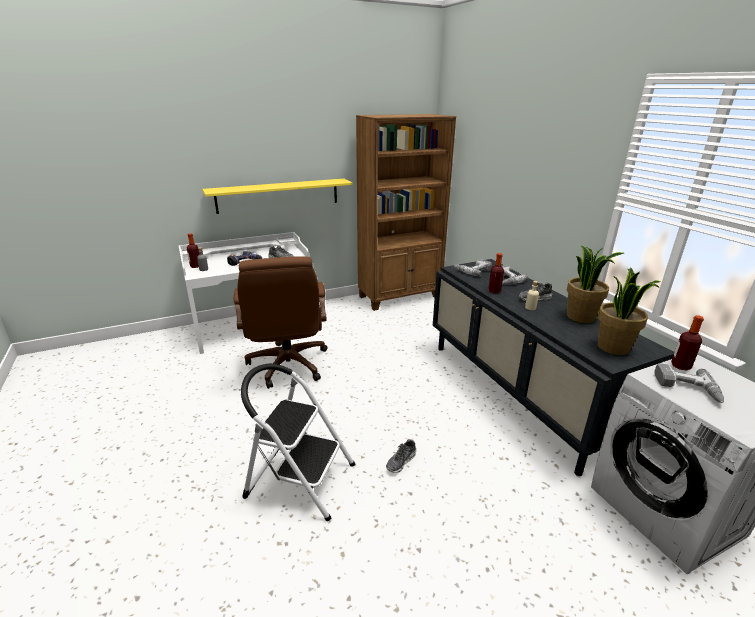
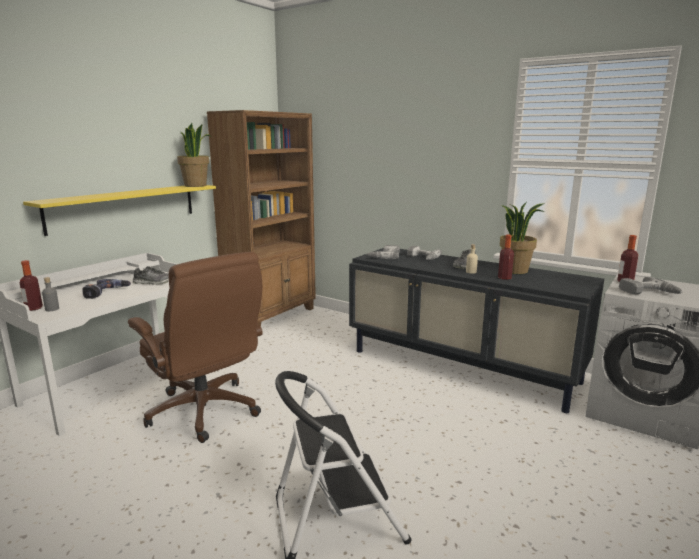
camera: 30 degrees left, 10 degrees down
(401, 461) = (422, 458): shoe -> none
(494, 291) = (425, 266): bottle -> bottle (504, 278)
(614, 347) = (565, 283): potted plant -> potted plant (196, 186)

